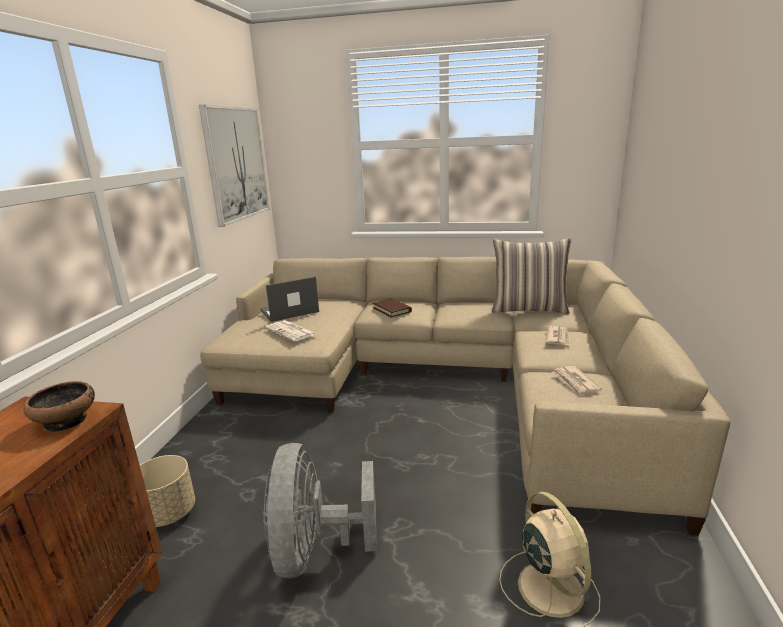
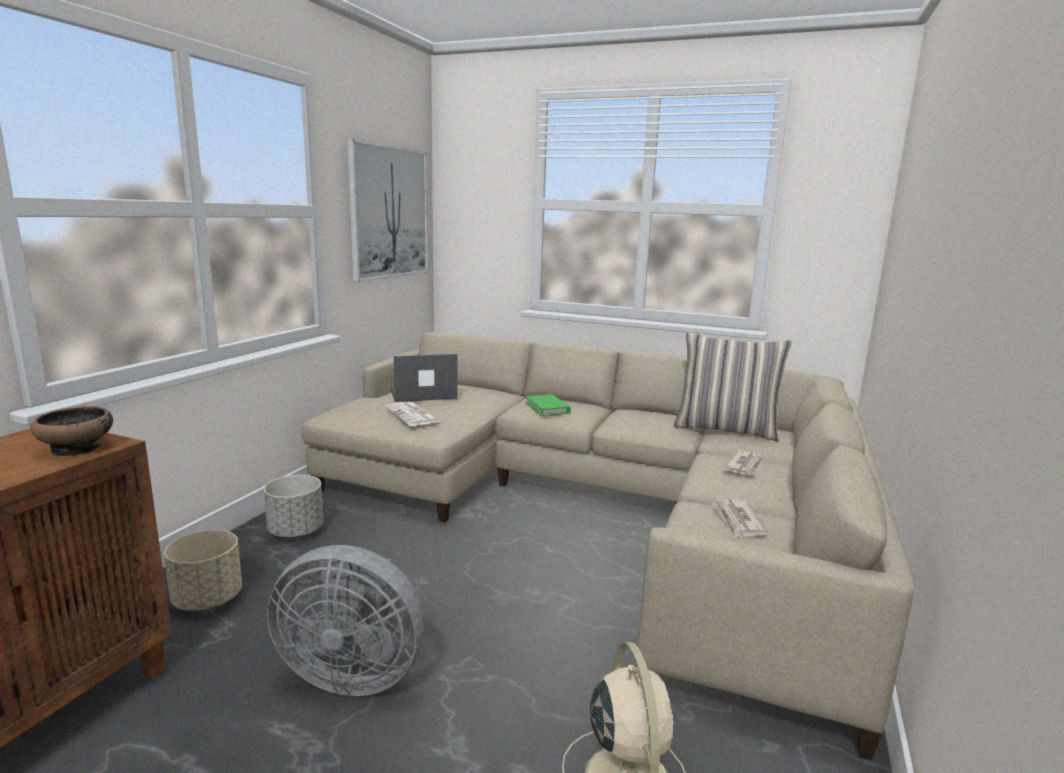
camera: 10 degrees right, 5 degrees down
(216, 440) = (296, 531): none -> grey planter
(315, 550) = (352, 673): grey fan -> grey fan turned 90 degrees counterclockwise
(392, 310) = (547, 408): brown book -> green book

